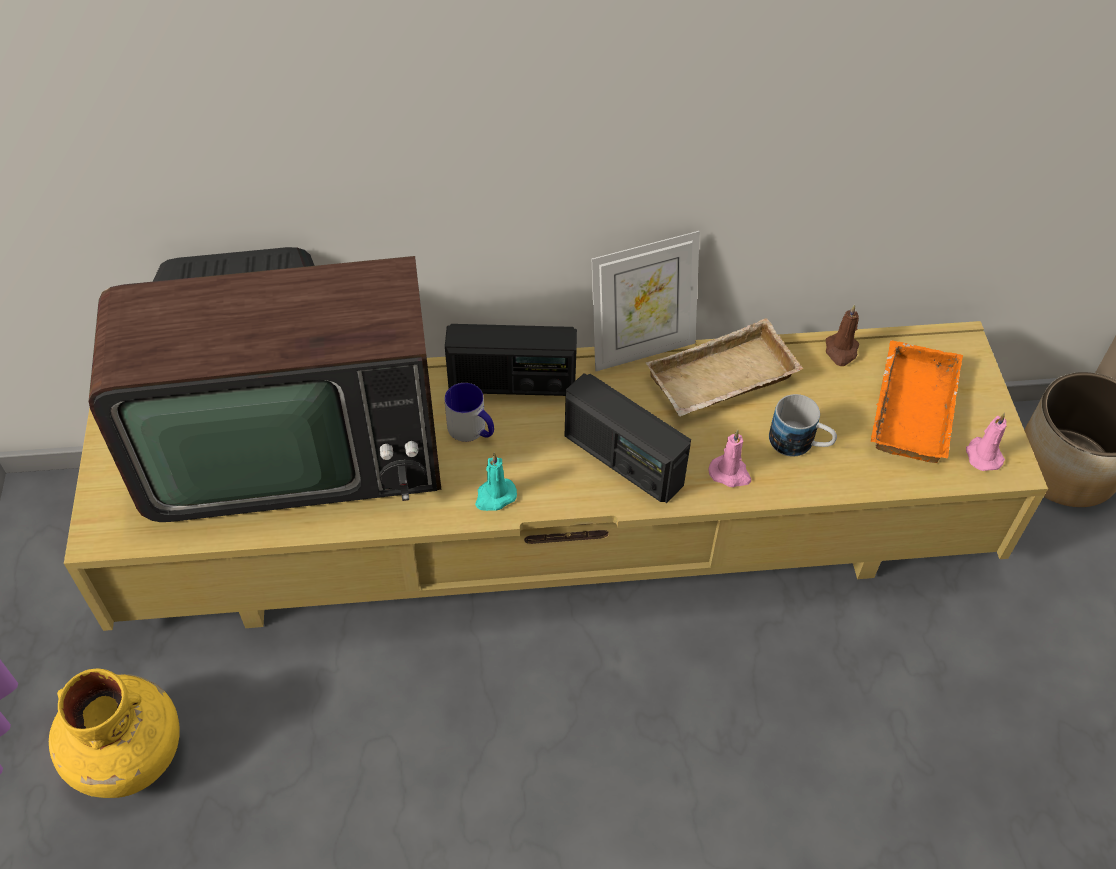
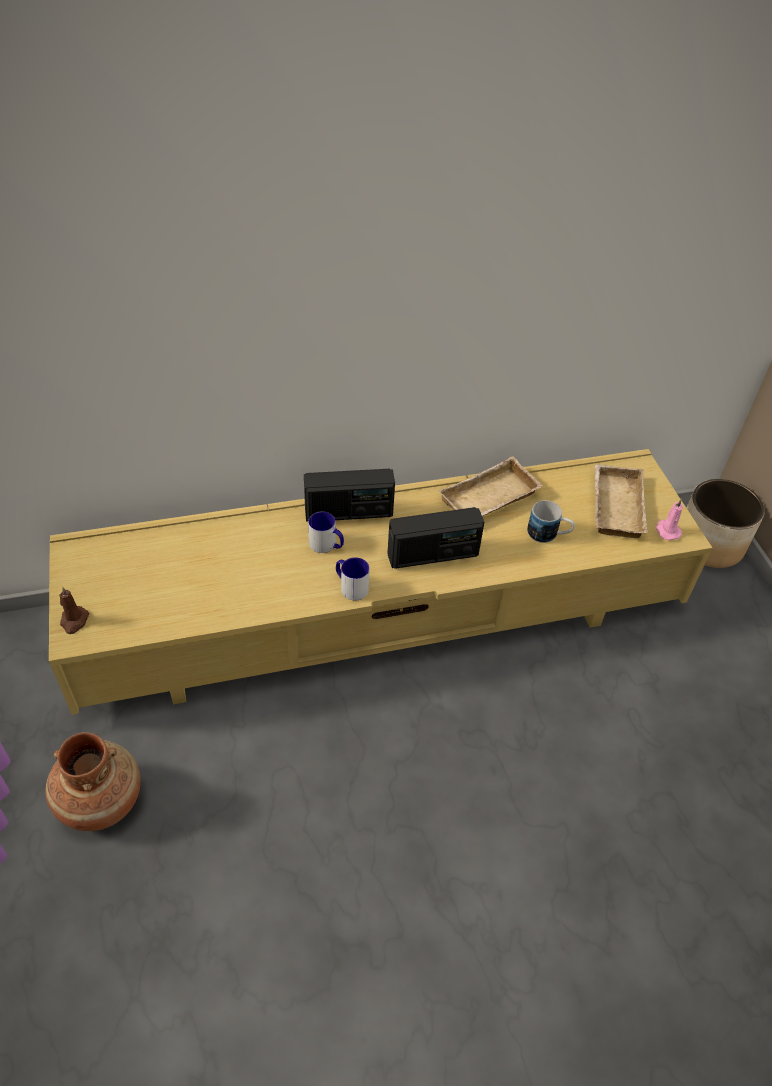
camera: 10 degrees left, 5 degrees down
(128, 754) = (100, 801): yellow vase -> brown vase
(289, 443) = (199, 565): television -> none
(494, 496) = (350, 586): turquoise candle -> mug
(622, 460) = (433, 555): radio -> radio turned 45 degrees counterclockwise
(641, 349) = (432, 483): picture frame -> none
(730, 473) = (506, 557): pink candle -> none
(841, 351) = (563, 474): brown candle -> brown candle (74, 621)
(909, 406) = (614, 505): orange tray -> beige tray

